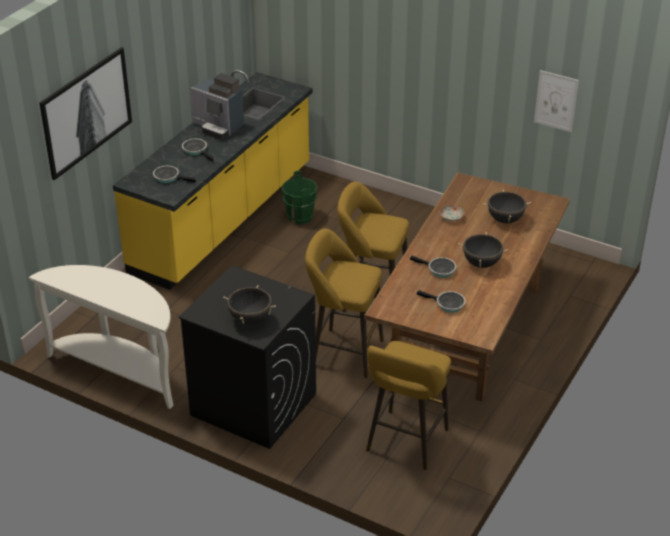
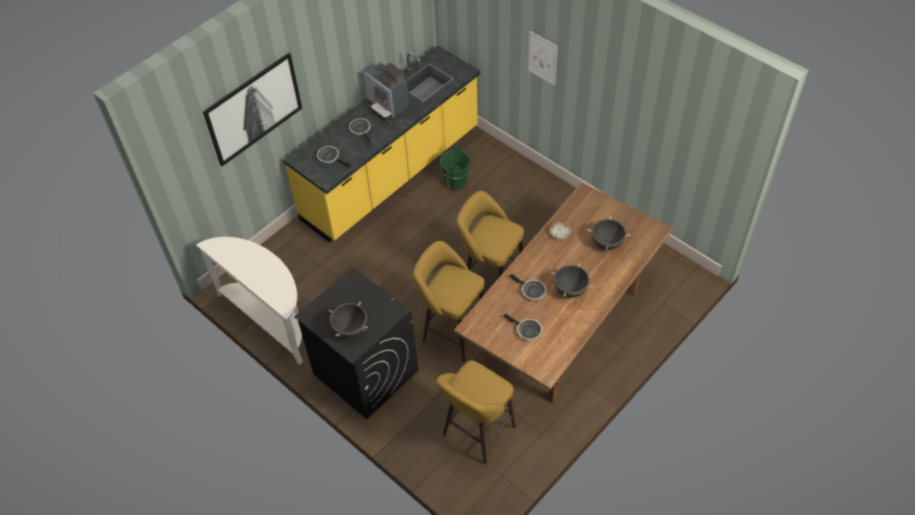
camera: 15 degrees right, 15 degrees up
(556, 101) = (675, 139): picture -> picture (542, 58)

